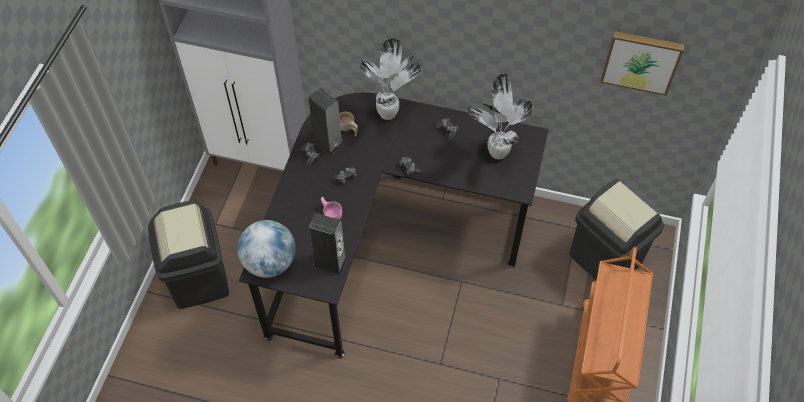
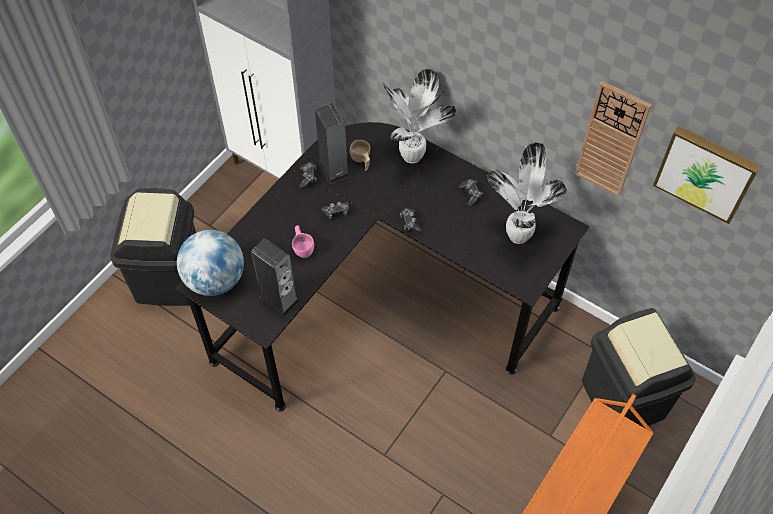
camera: 20 degrees right, 0 degrees up
(559, 55) = (611, 140): none -> wall clock

